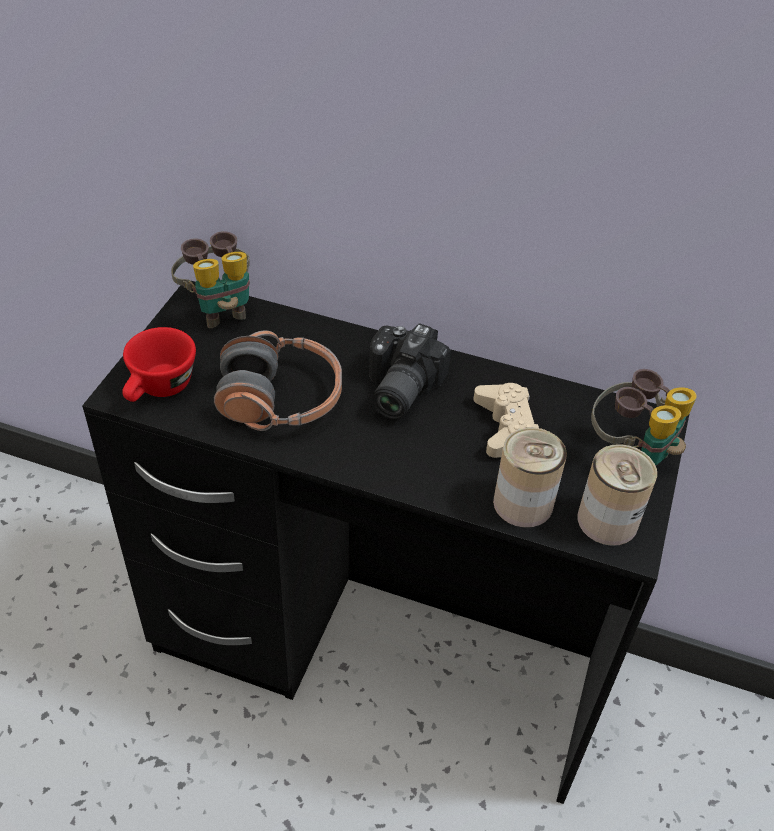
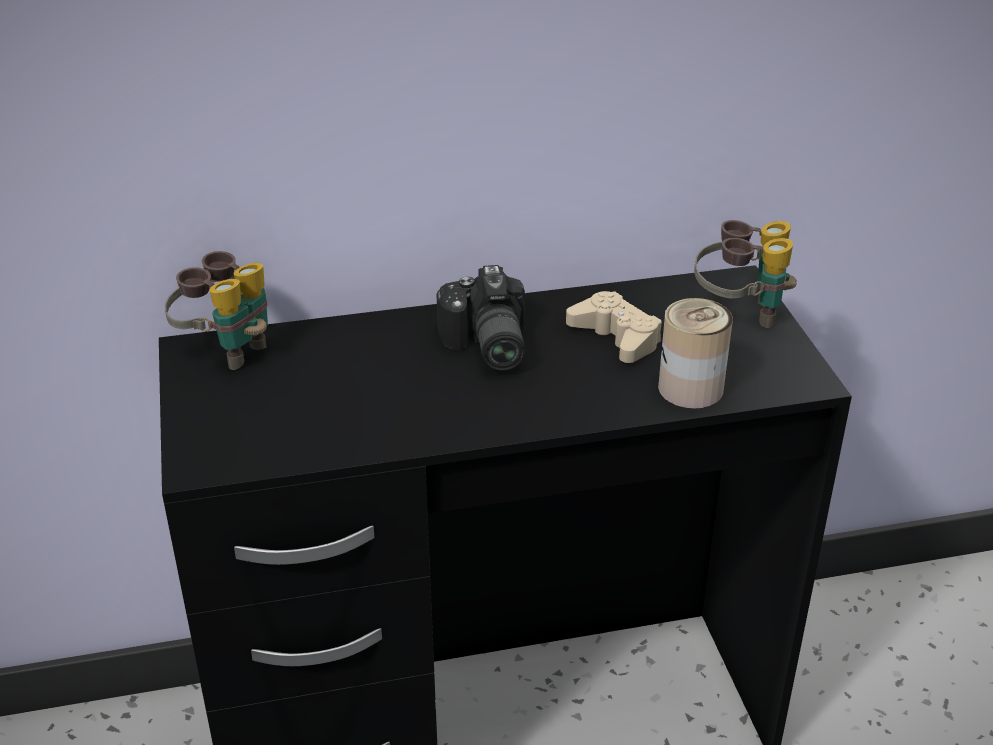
camera: 30 degrees left, 10 degrees down
(159, 389) = (238, 444): red cup -> none
(280, 399) = (378, 400): headphones -> none
(607, 520) = (772, 371): can -> none

